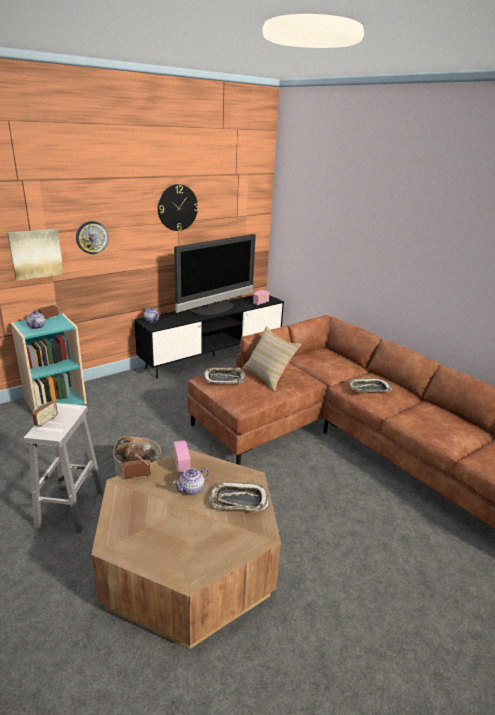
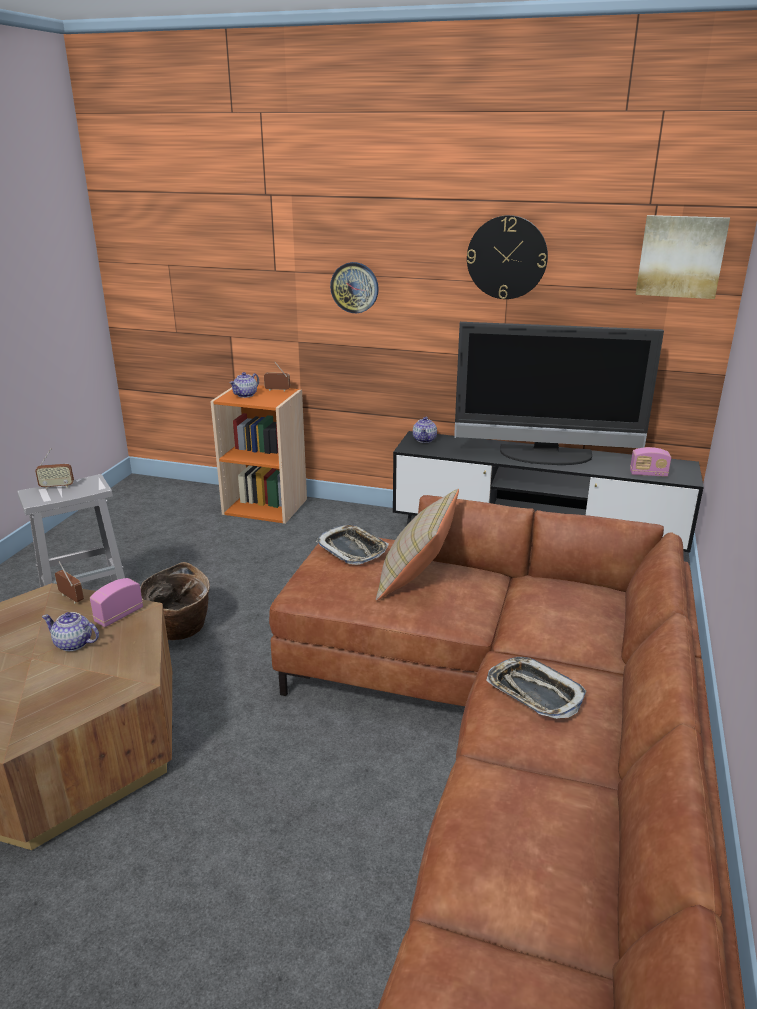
camera: 55 degrees right, 0 degrees up
(36, 253) = (278, 298): picture -> picture (680, 256)
(56, 401) = (266, 506): turquoise bookcase -> orange bookcase
(238, 501) = (74, 689): tray -> none

